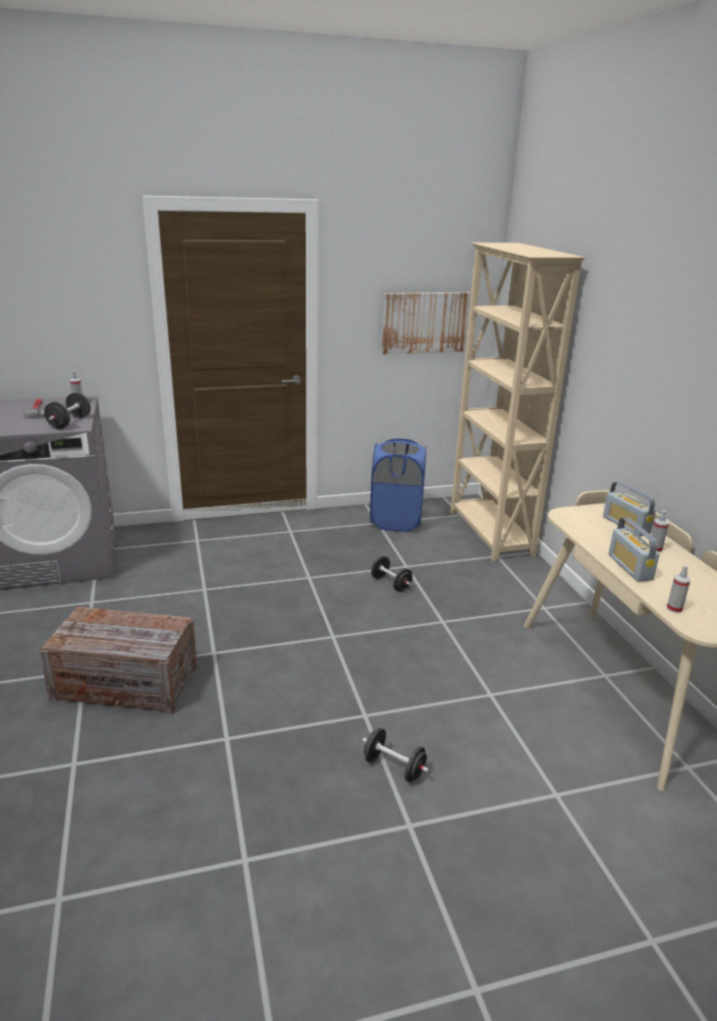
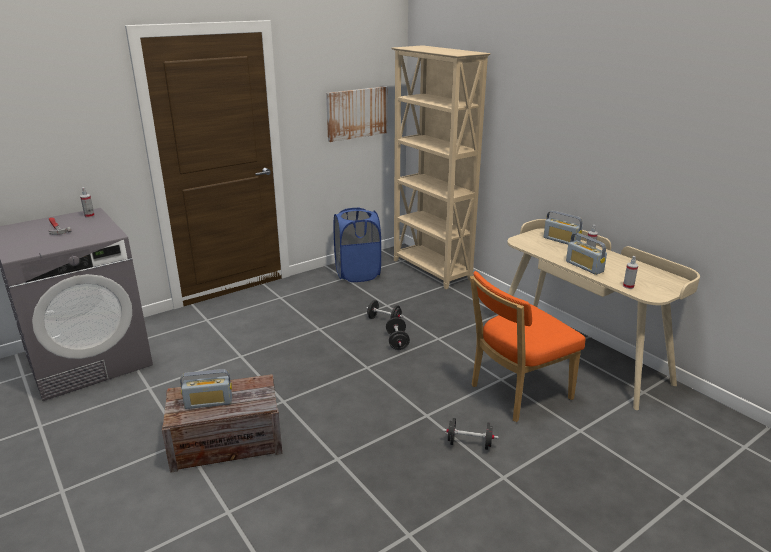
camera: 20 degrees left, 0 degrees up
(69, 423) = (101, 233): black dumbbell -> black dumbbell (397, 342)
(104, 633) = (208, 402): none -> radio
(499, 719) = (516, 393): none -> orange chair

